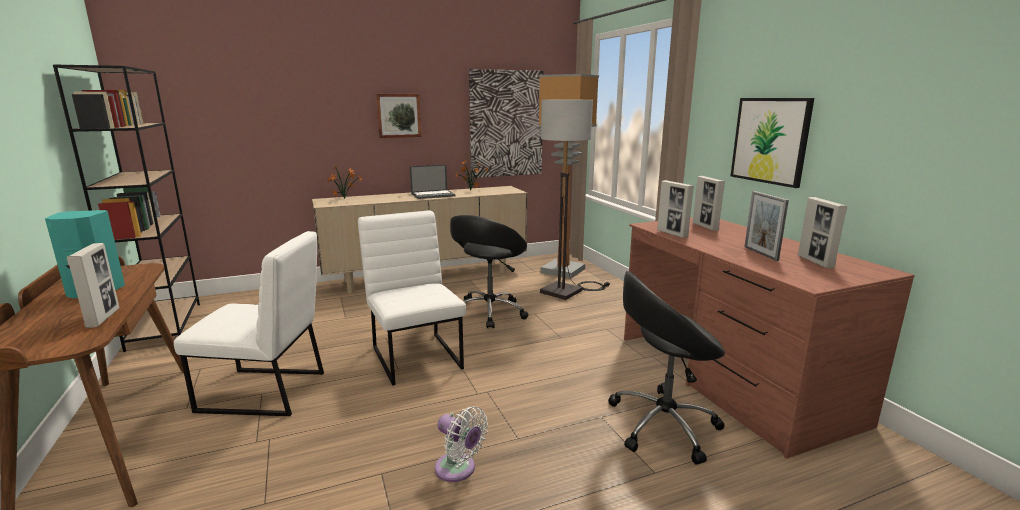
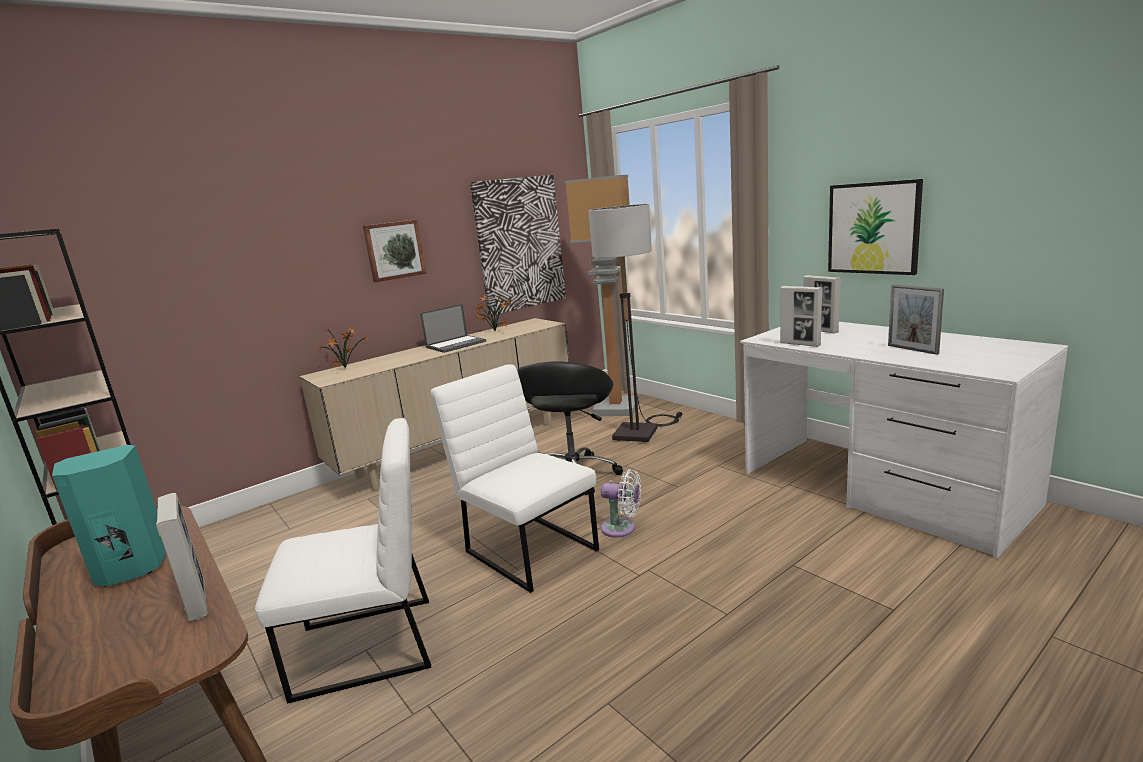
camera: 15 degrees left, 0 degrees up
(458, 470) = (693, 670): white fan -> white fan (622, 528)
(660, 425) = (857, 557): black office chair -> none
(730, 377) = (881, 488): brown desk -> white desk
(815, 262) = (972, 349): picture frame -> none

